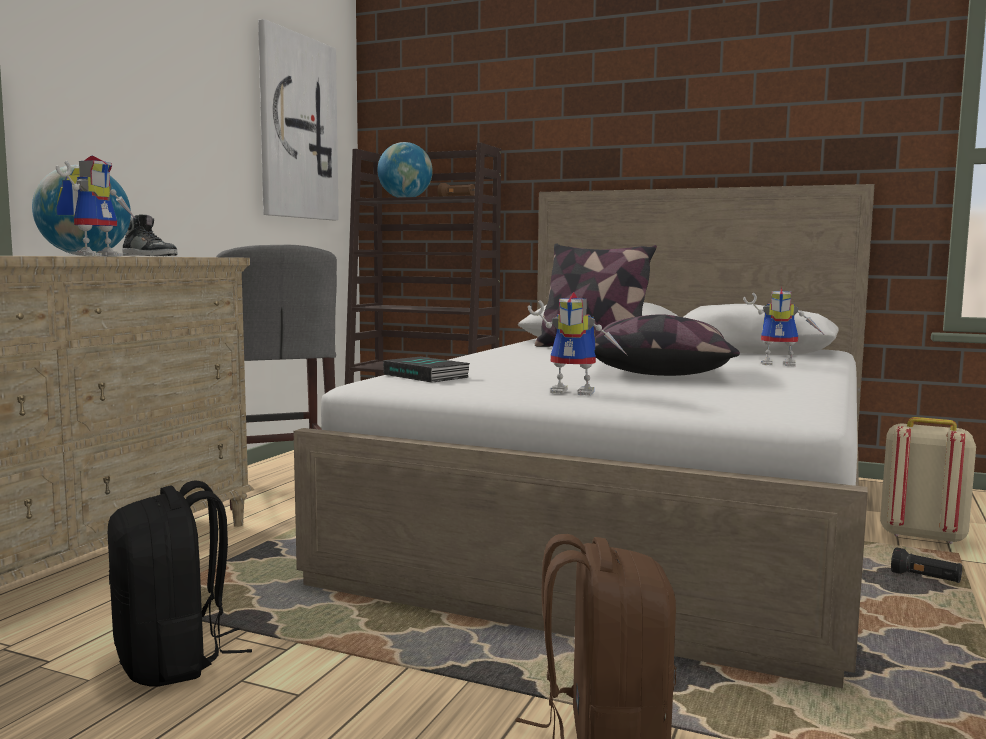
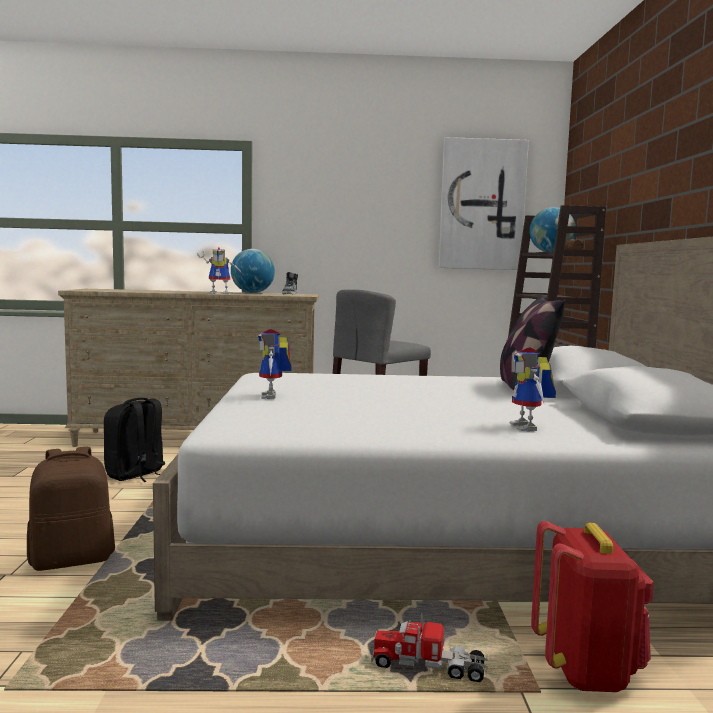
camera: 65 degrees right, 0 degrees up
(427, 376) = (302, 376): book -> none
(657, 372) = (401, 404): pillow -> none
(921, 535) = (586, 670): beige backpack -> red backpack
(926, 578) = (429, 666): black flashlight -> toy truck

